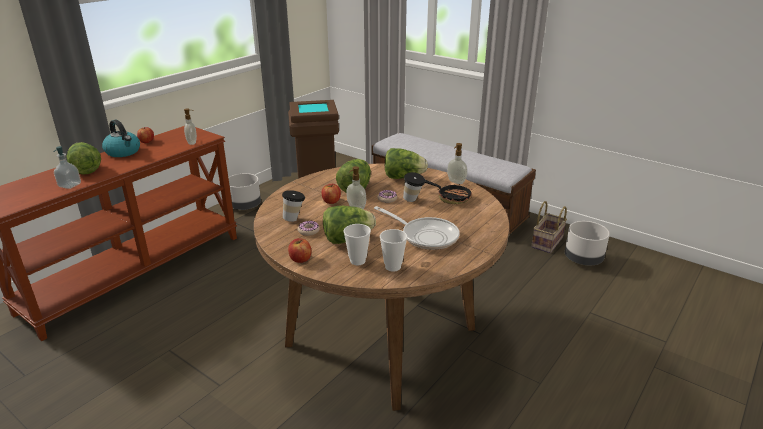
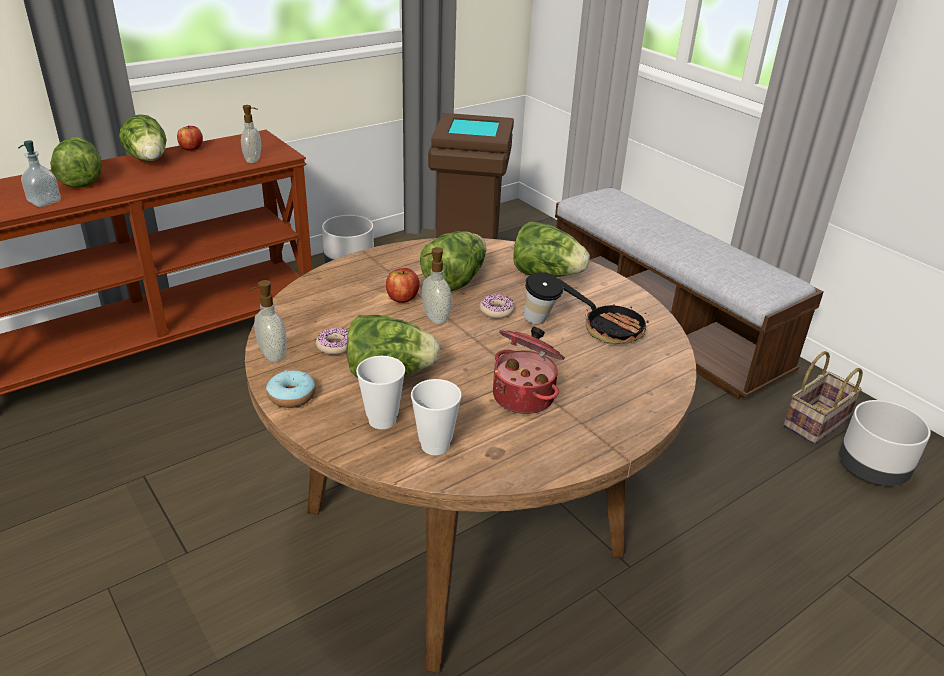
camera: 15 degrees right, 5 degrees up
(123, 152) = (149, 160): kettle -> lettuce
(294, 218) = (326, 318): cup -> none
(300, 259) = (291, 396): apple -> donut
(425, 236) = (525, 396): frying pan -> cooking pot
(456, 182) = (633, 300): soap dispenser -> soap dispenser (271, 356)

